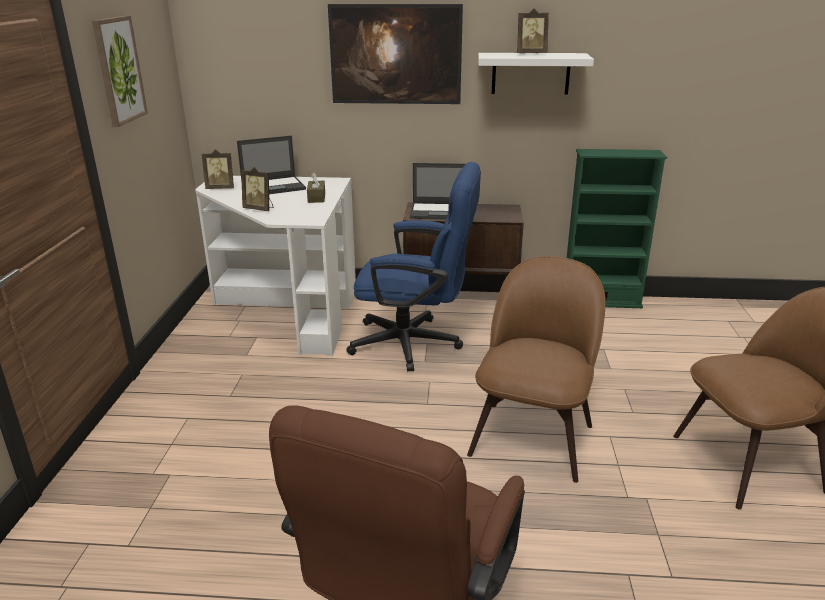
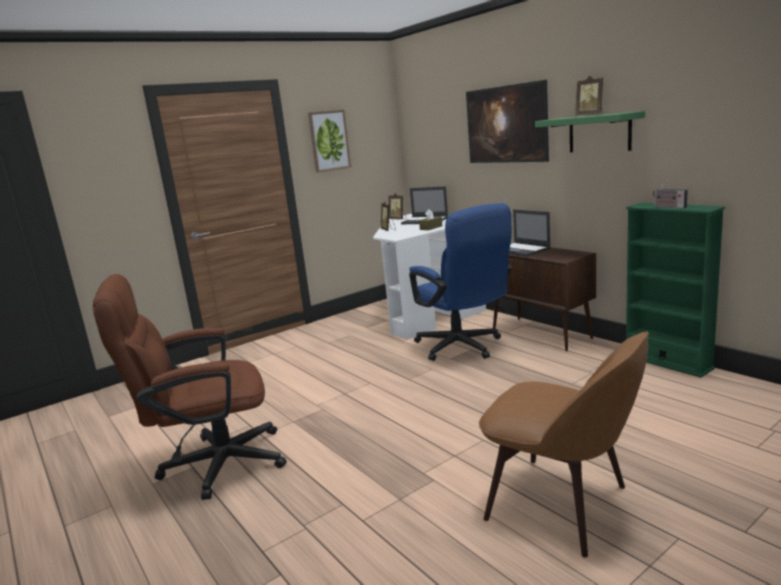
camera: 50 degrees right, 10 degrees down
(530, 73) = (599, 133): white shelf -> green shelf
(533, 436) = (433, 418): brown chair -> none
(622, 154) = (668, 207): none -> radio

